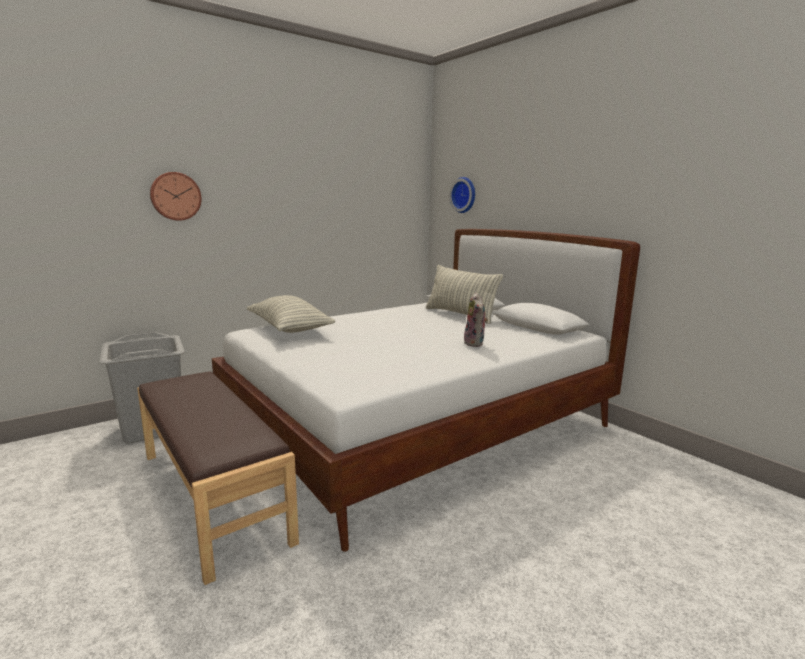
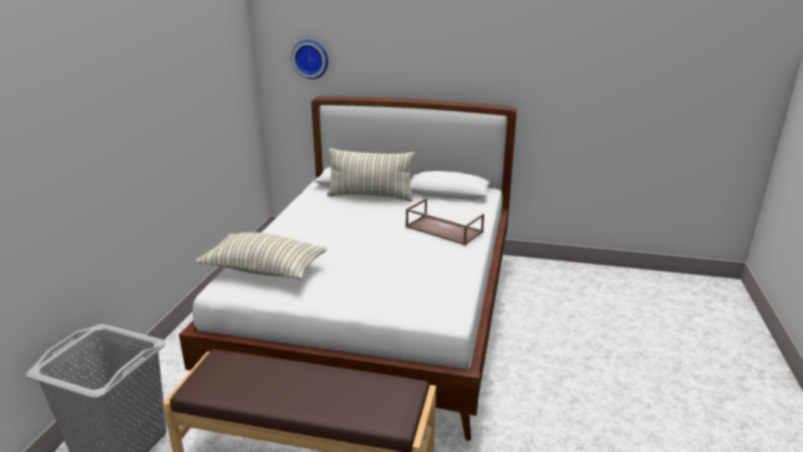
camera: 40 degrees left, 10 degrees up
(175, 196) = (50, 144): wall clock -> none
(475, 343) = (443, 229): plush toy -> brown tray

